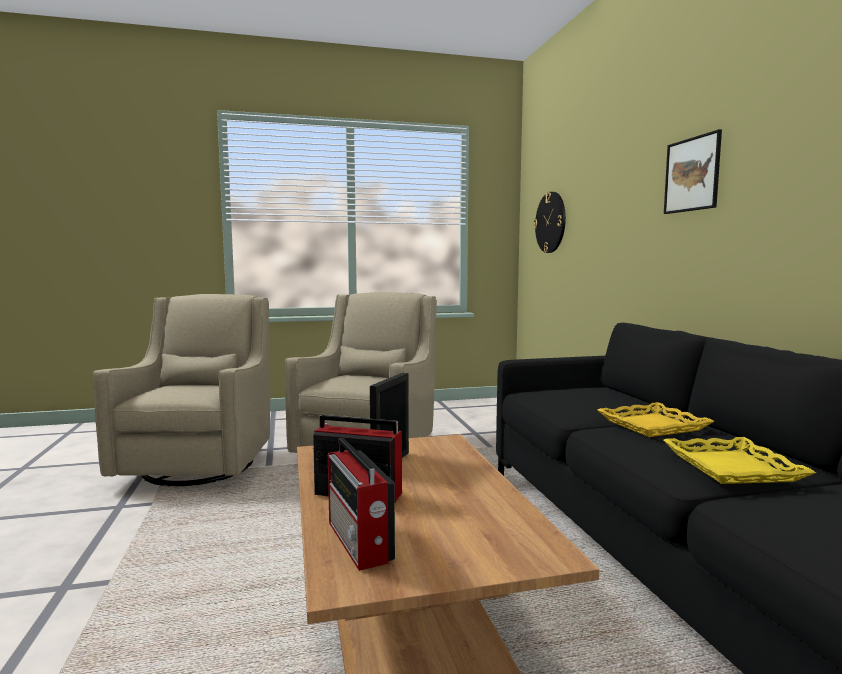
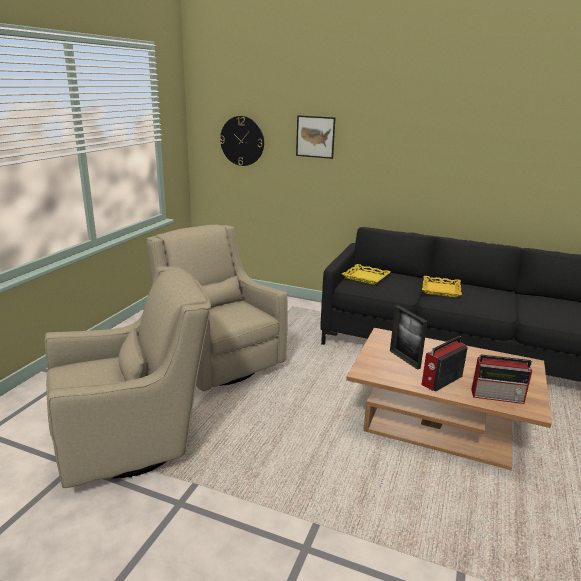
camera: 55 degrees left, 15 degrees up
(201, 464) = (135, 441): beige armchair -> beige armchair turned 120 degrees clockwise
(692, 174) = (400, 137): picture -> picture (315, 137)
(730, 467) = (502, 302): yellow tray -> yellow tray (365, 277)

